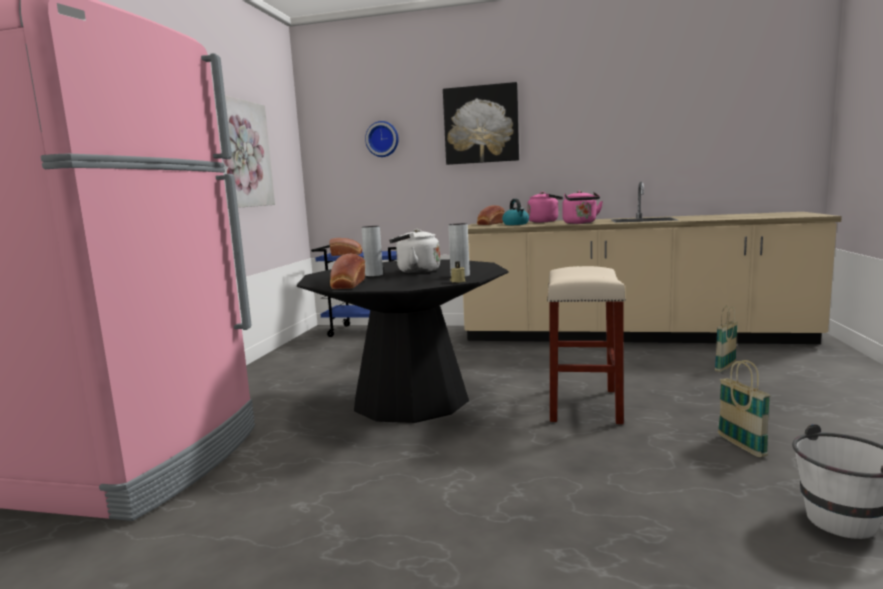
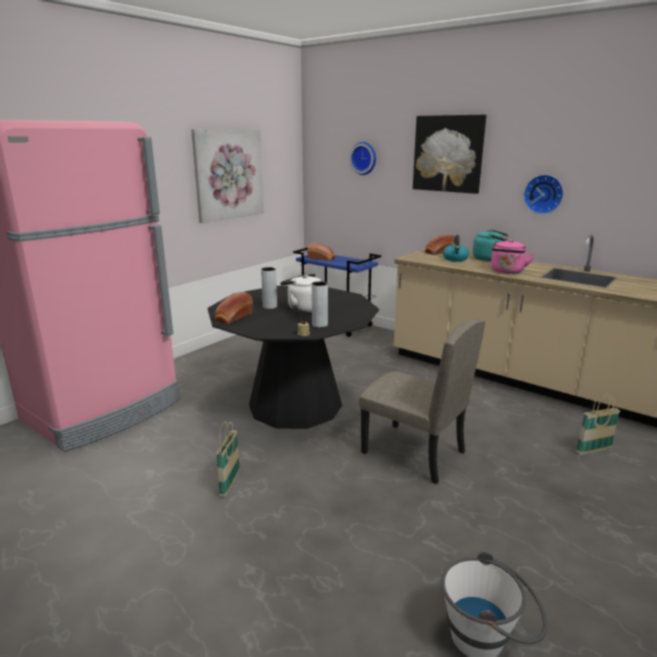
camera: 25 degrees right, 10 degrees up
(545, 221) = (489, 259): pink kettle -> turquoise kettle
(584, 405) = (413, 452): beige stool -> beige chair
(585, 153) = (544, 194): none -> wall clock
(741, 446) = (491, 538): basket -> basket (230, 484)

